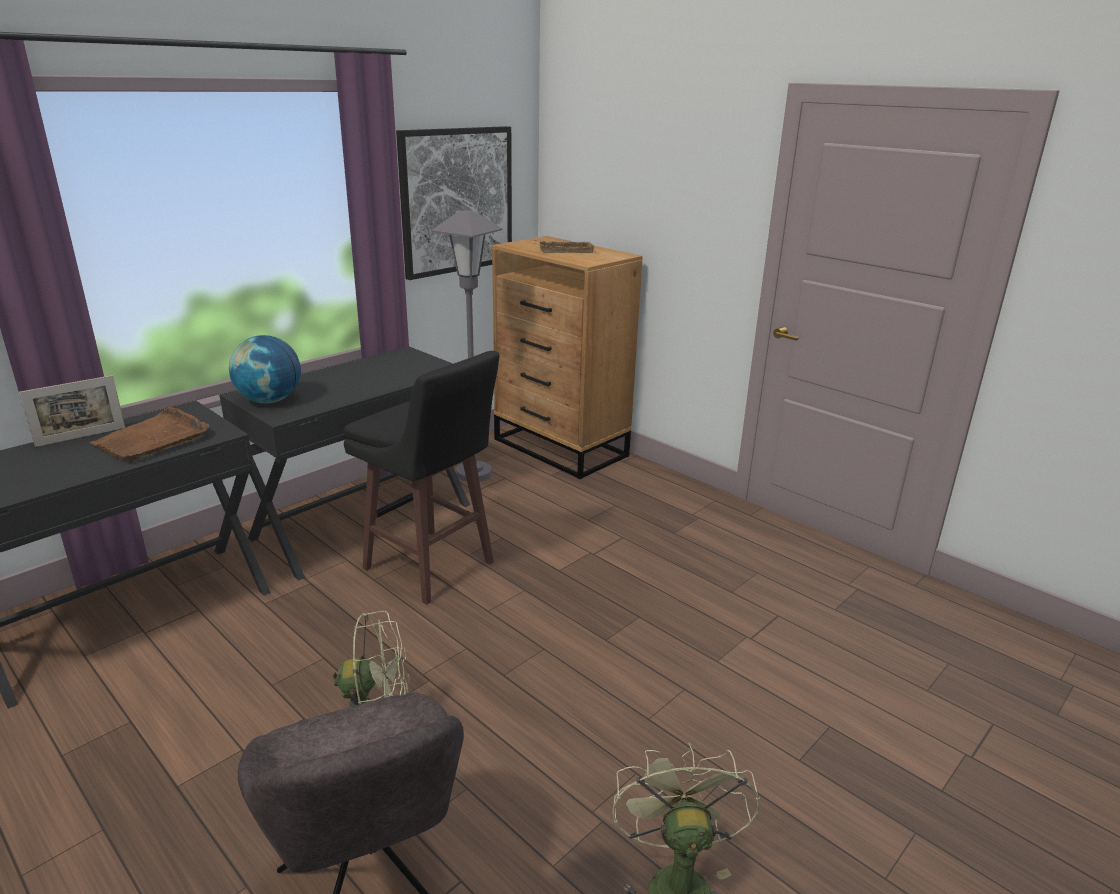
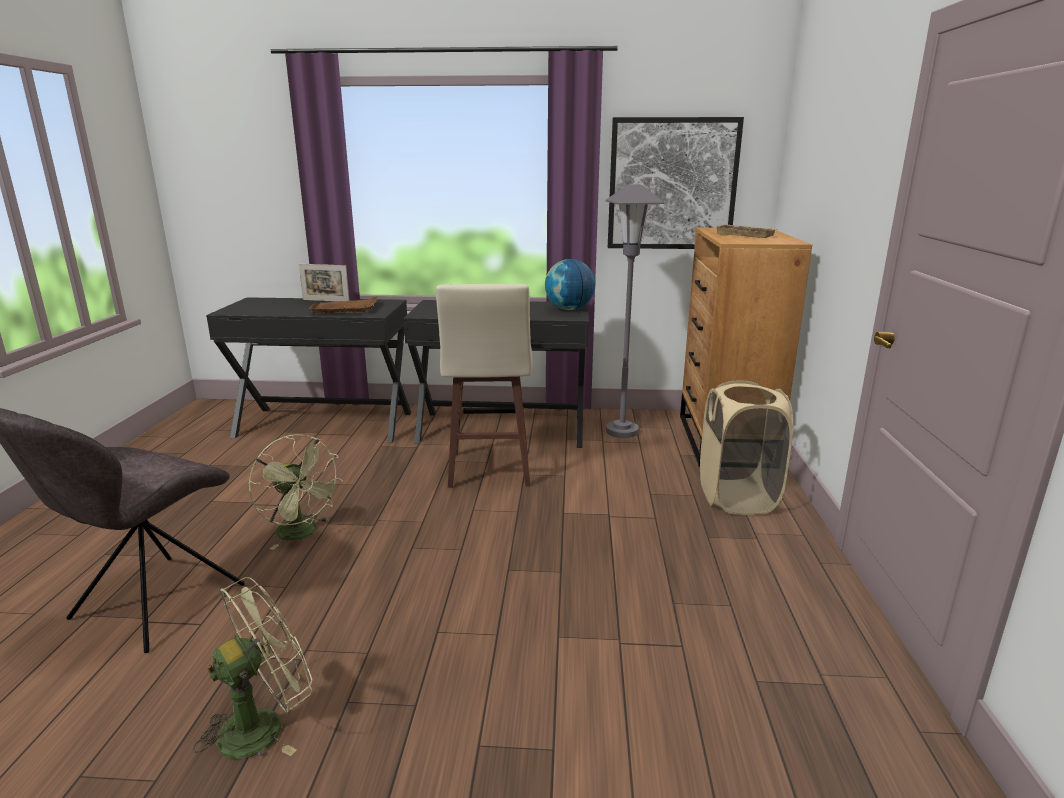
camera: 50 degrees right, 5 degrees down
(270, 400) = (435, 307): globe -> globe (569, 309)
(431, 568) = (488, 470): black stool -> beige stool
(642, 492) = (737, 497): none -> beige laundry basket

